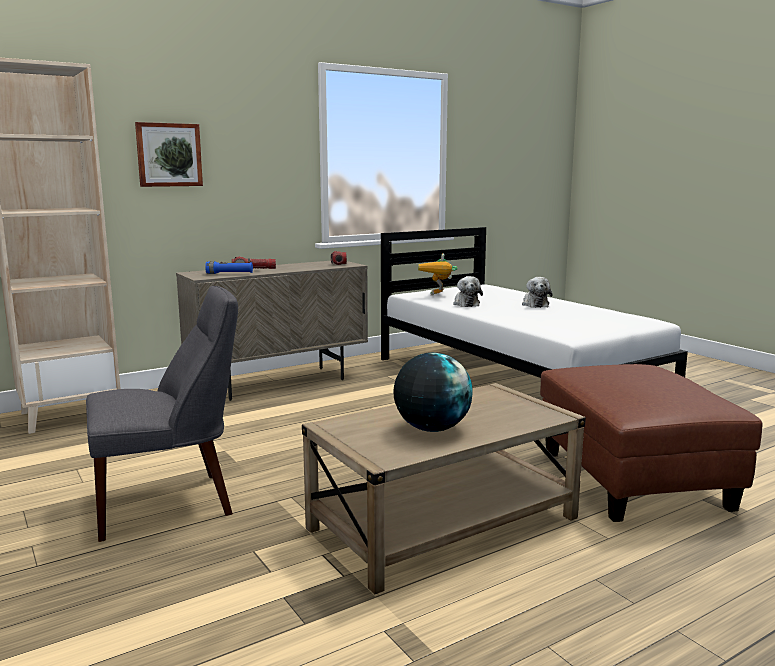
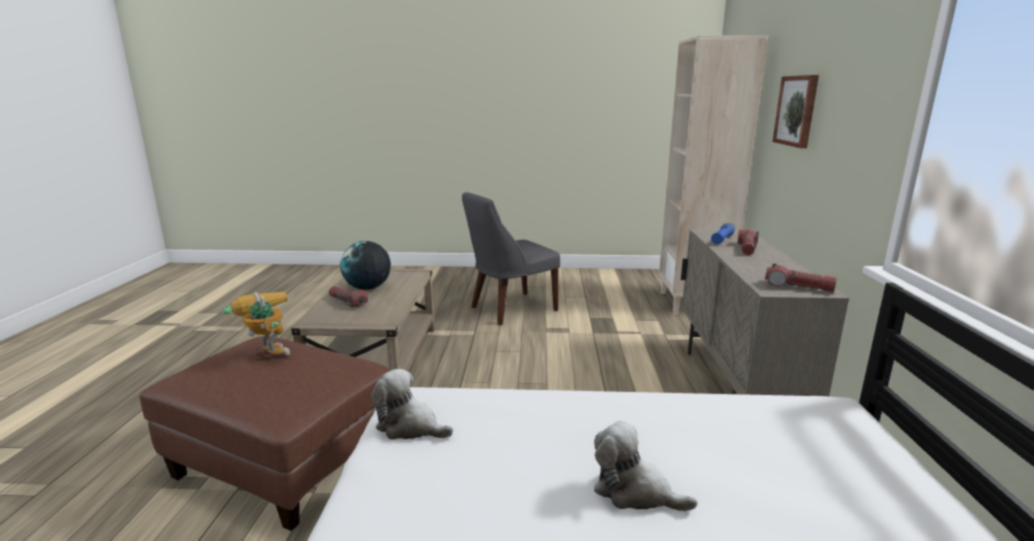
camera: 125 degrees right, 5 degrees up
(170, 503) = (510, 309): grey chair -> grey chair turned 45 degrees clockwise
(439, 295) = (802, 428): toy robot -> toy robot (266, 351)
(466, 304) = (700, 422): plush toy -> plush toy (410, 427)
(488, 420) = (347, 302): none -> flashlight

